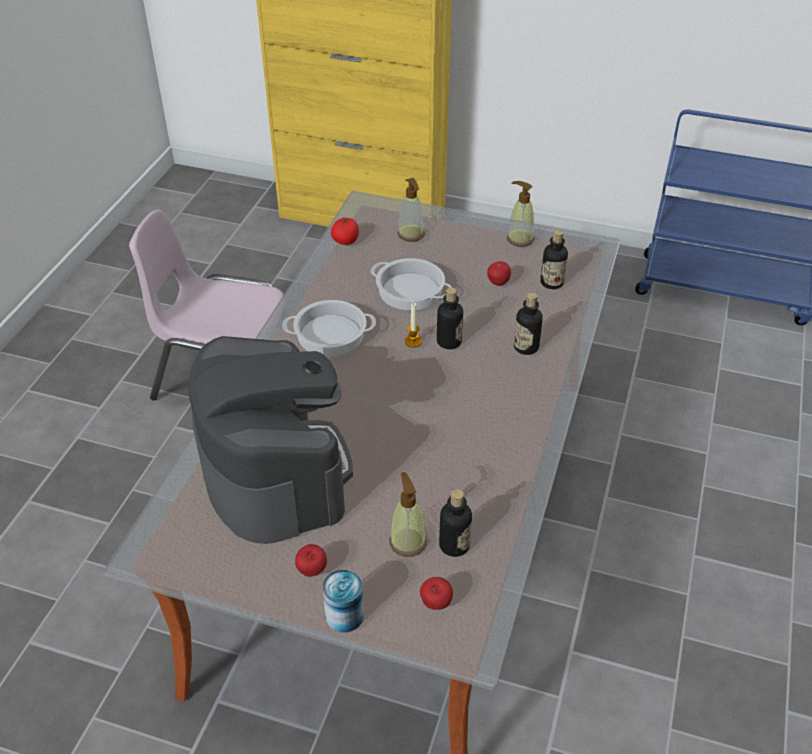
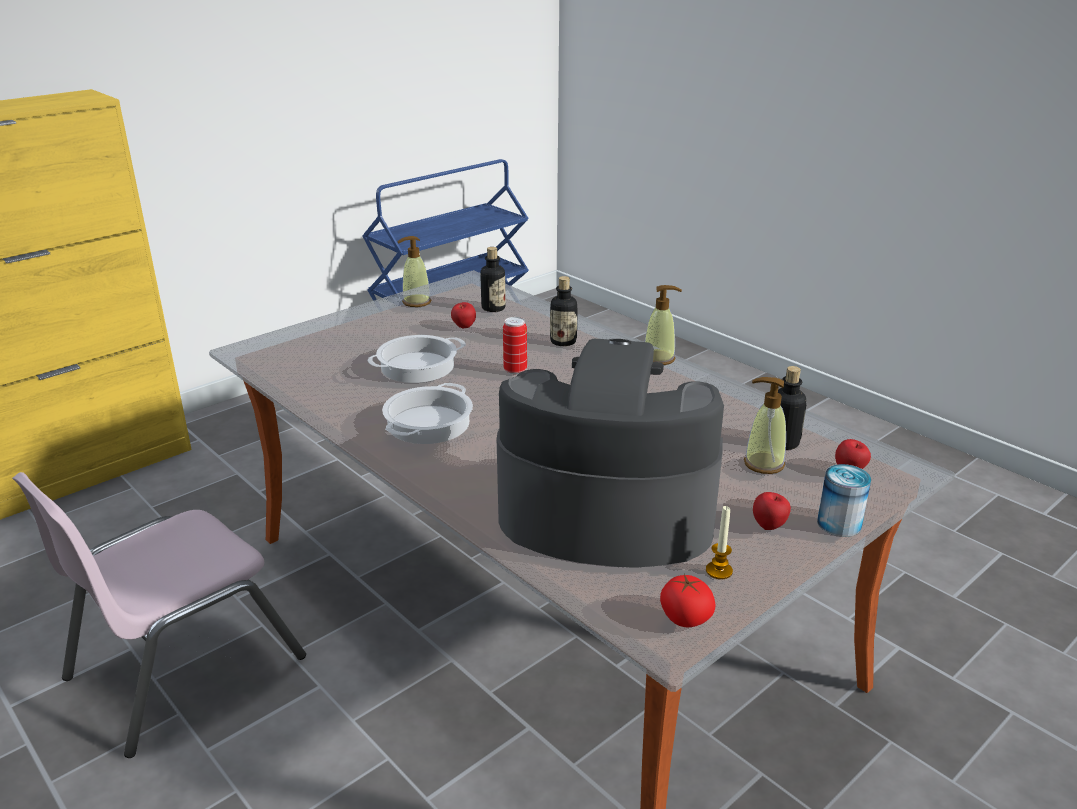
camera: 60 degrees left, 15 degrees down
(345, 241) = (289, 375): tomato -> tomato (685, 618)
(411, 234) = (333, 342): soap dispenser -> soap dispenser (659, 359)
(413, 342) = (494, 386): candle -> candle (719, 571)
(449, 342) = (515, 370): bottle -> can

